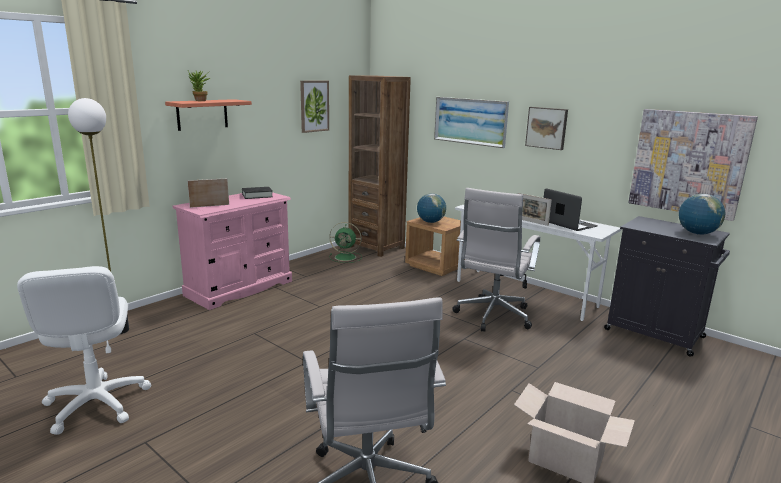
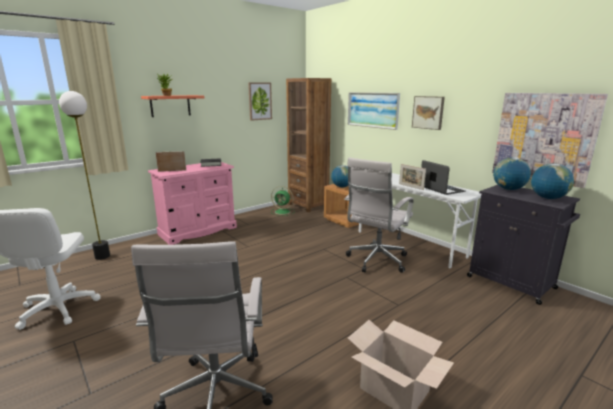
camera: 10 degrees right, 0 degrees up
(651, 223) = (508, 189): none -> globe

